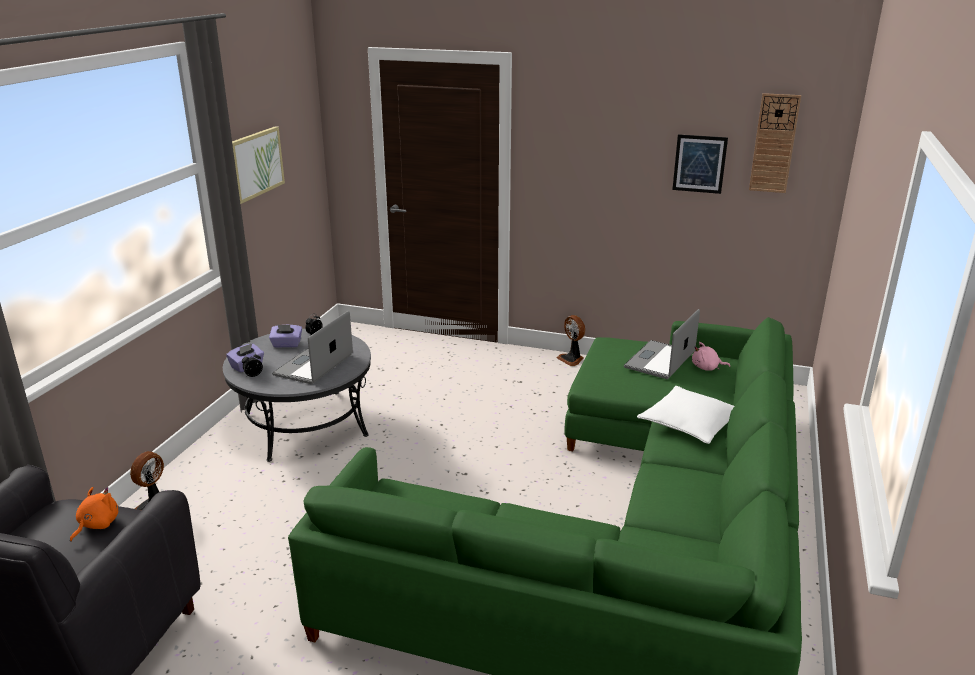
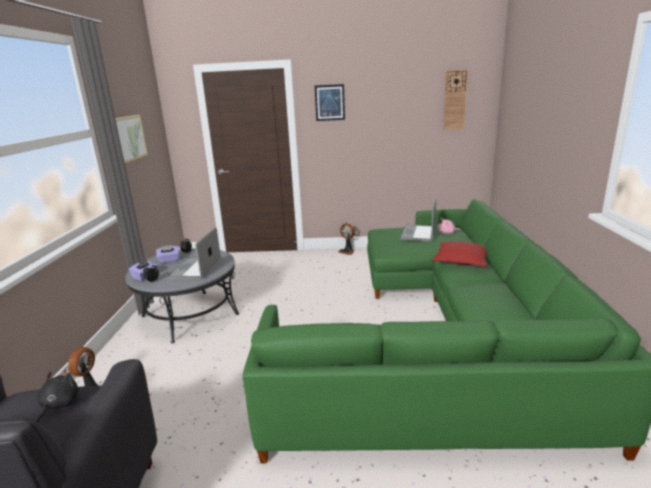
camera: 15 degrees left, 5 degrees down
(97, 525) = (59, 405): orange plush toy -> black plush toy
(689, 424) = (461, 261): white pillow -> red pillow
(699, 164) = (413, 117): picture -> picture (329, 102)

